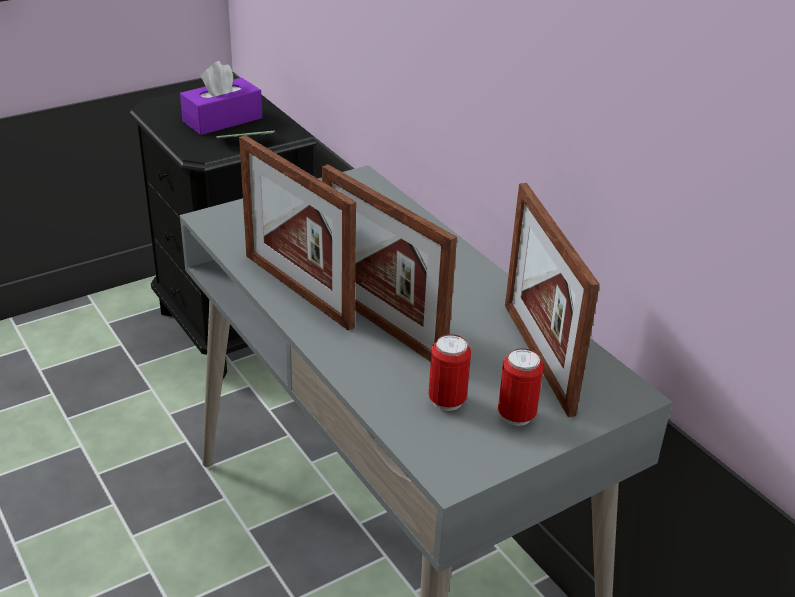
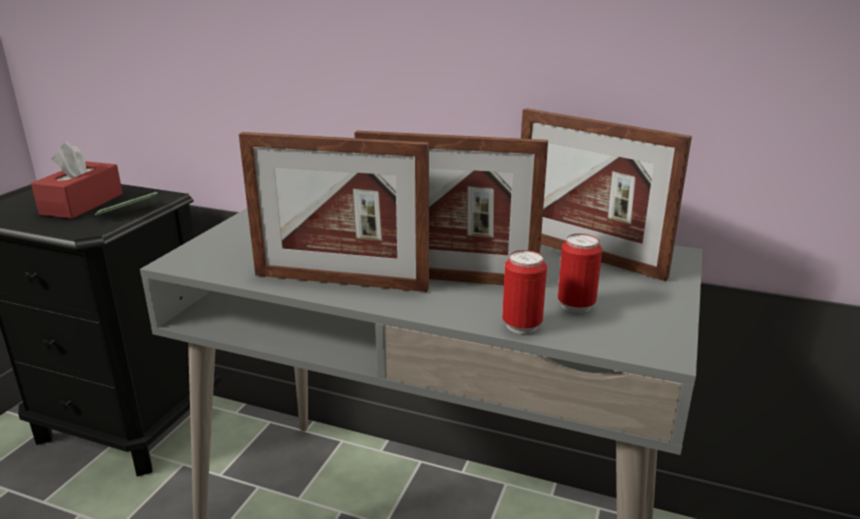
camera: 35 degrees left, 10 degrees down
(222, 120) = (82, 204): purple tissue box -> red tissue box
(516, 415) = (634, 294): can -> can (522, 325)

